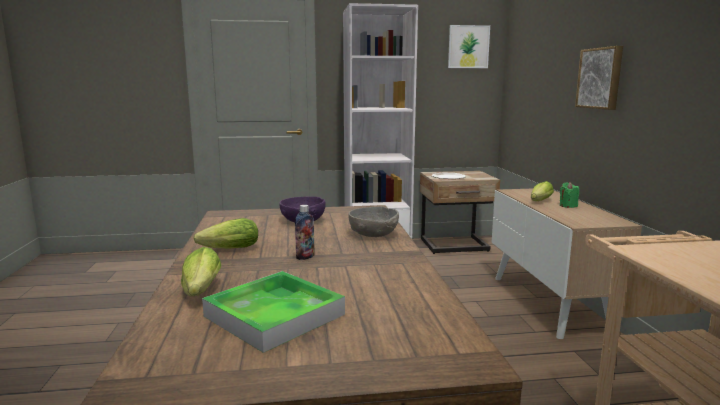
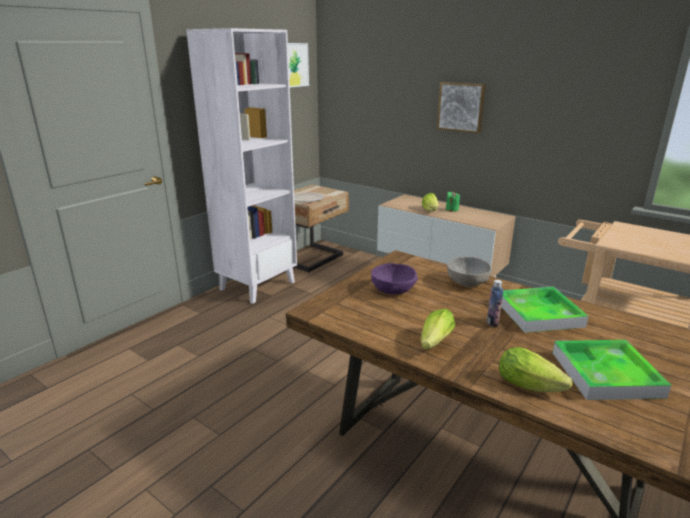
camera: 45 degrees left, 10 degrees up
(363, 267) = (538, 313): none -> tray

